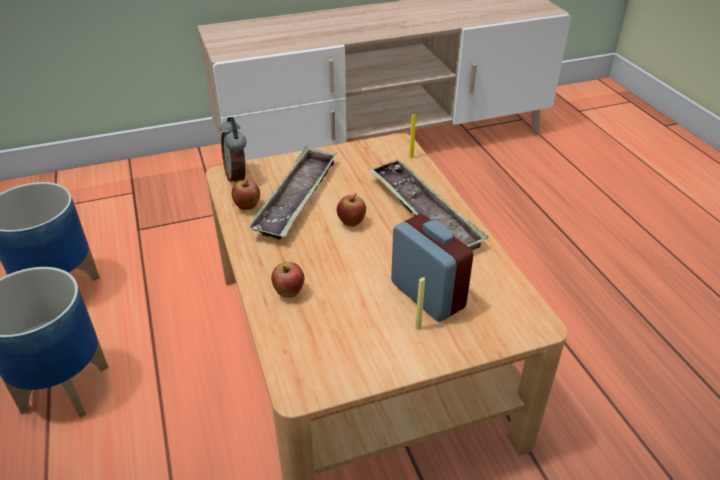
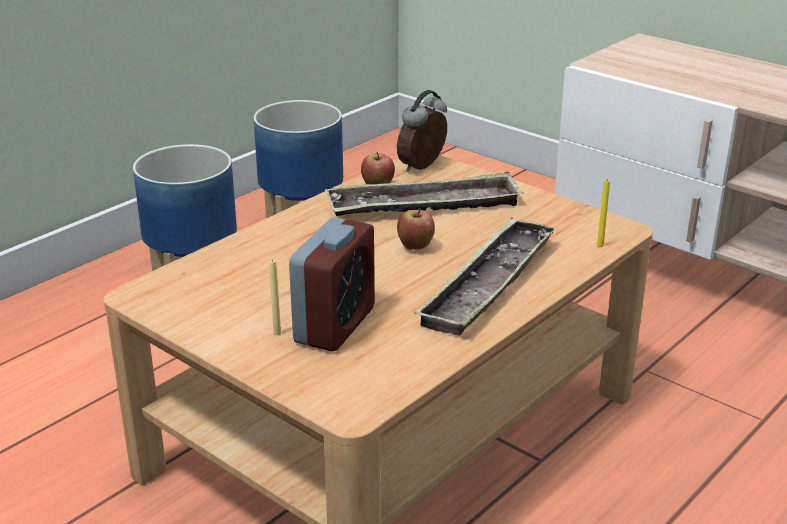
camera: 60 degrees right, 10 degrees down
(289, 293) = (266, 250): apple -> none

